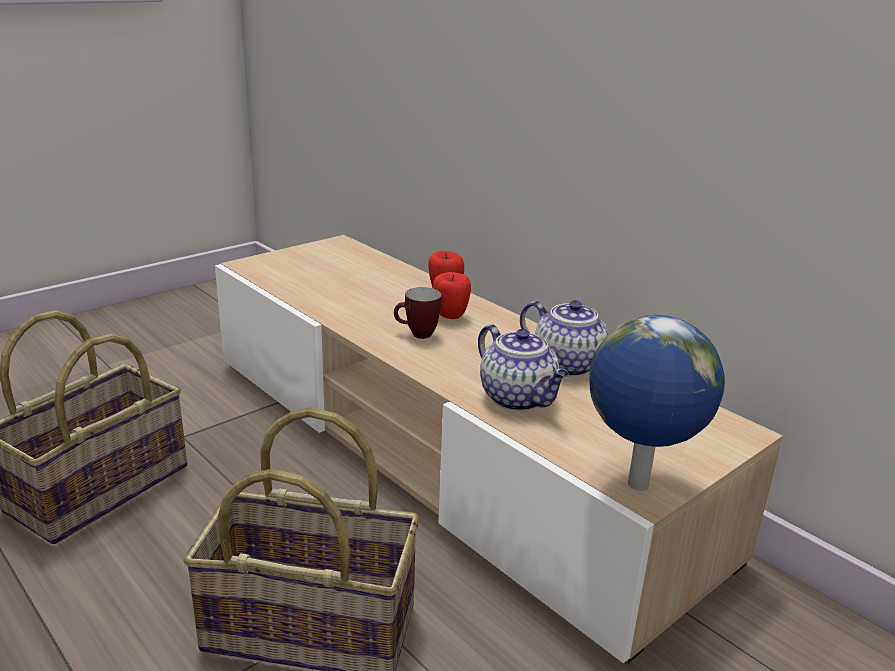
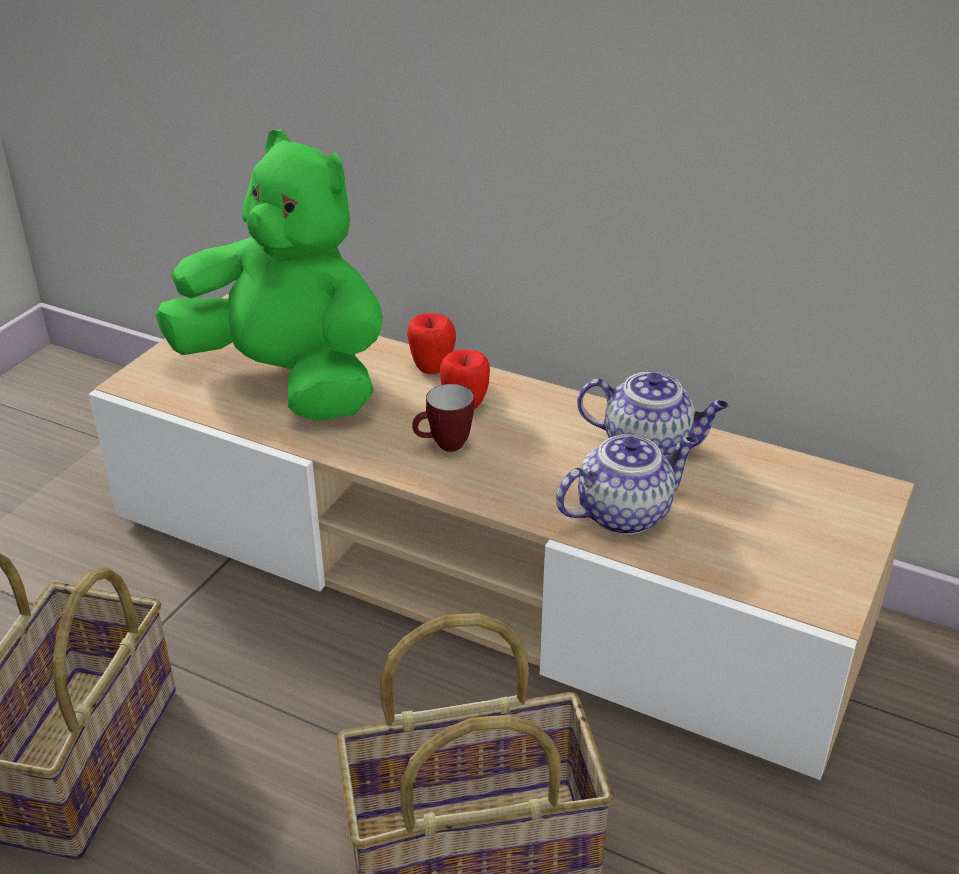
camera: 20 degrees left, 10 degrees up
(343, 281) = (288, 380): none -> green plush toy
(519, 399) = (625, 513): teapot -> teapot turned 60 degrees counterclockwise
(637, 486) = (816, 597): globe -> none

